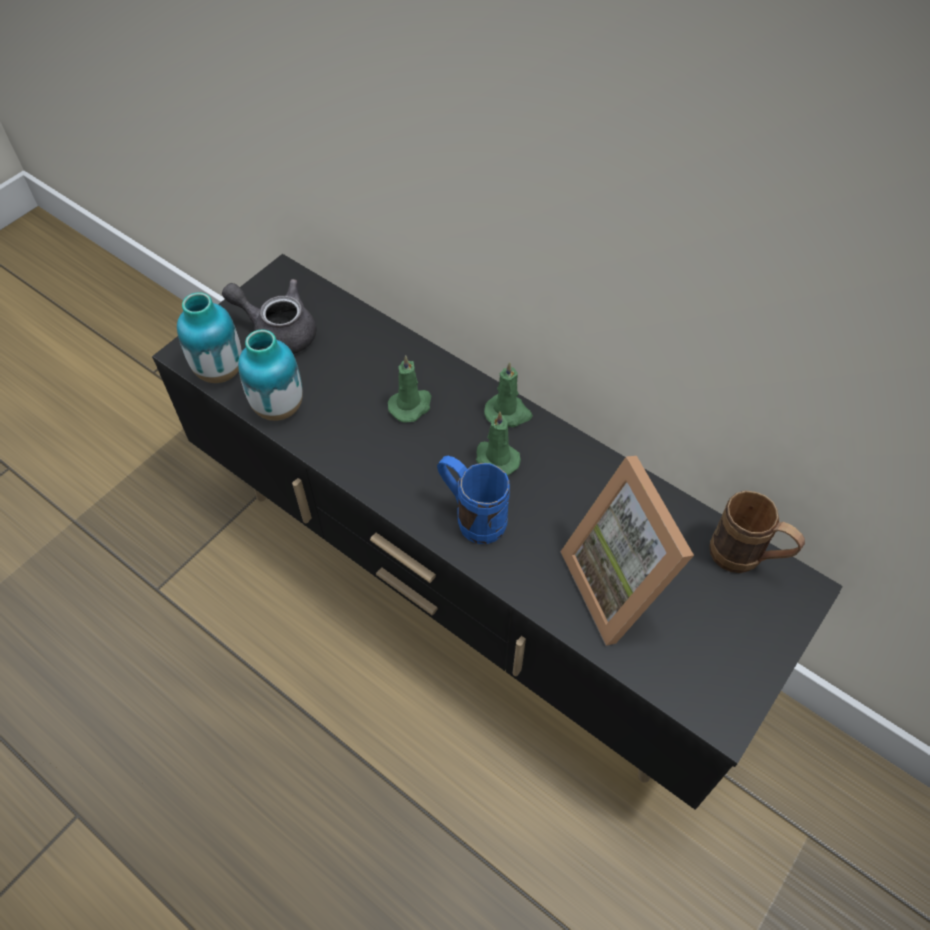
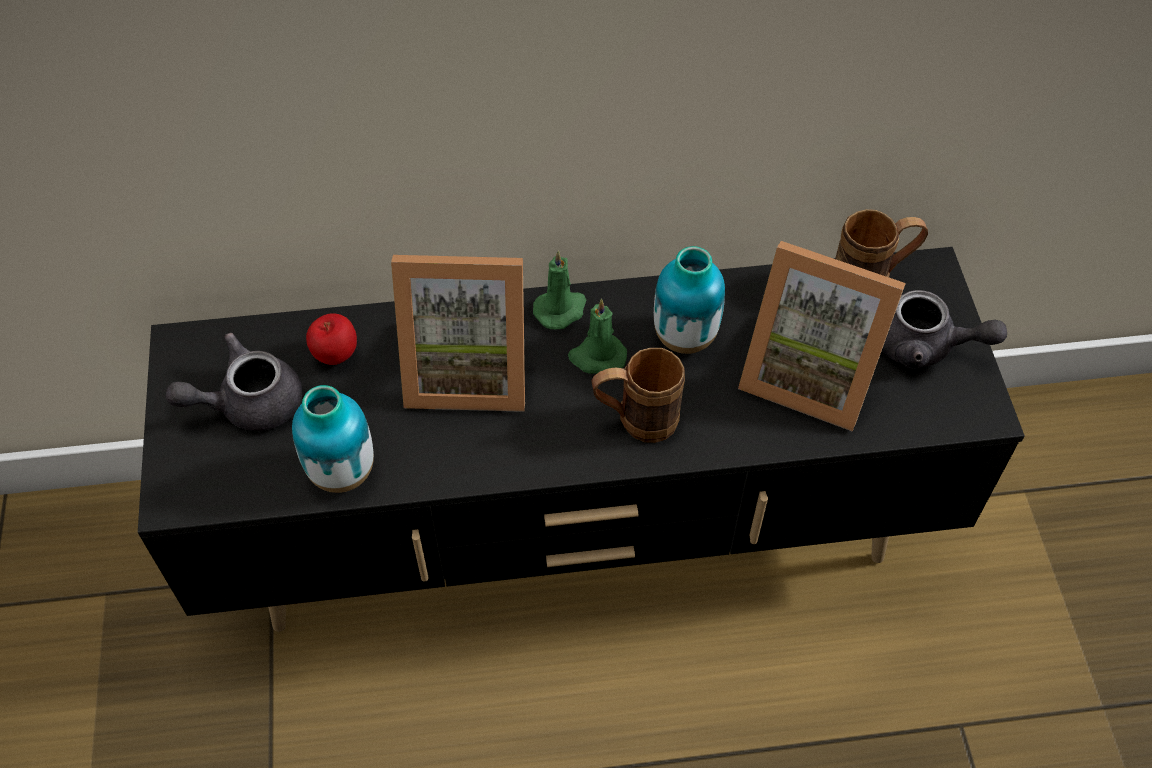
camera: 45 degrees left, 0 degrees up
(220, 371) = (235, 487): vase -> vase (685, 337)
(351, 340) = (335, 355): none -> apple
(411, 405) = (467, 370): green candle -> picture frame
(472, 517) = (635, 421): blue mug -> brown mug
(733, 636) = (924, 346): none -> grey teapot

